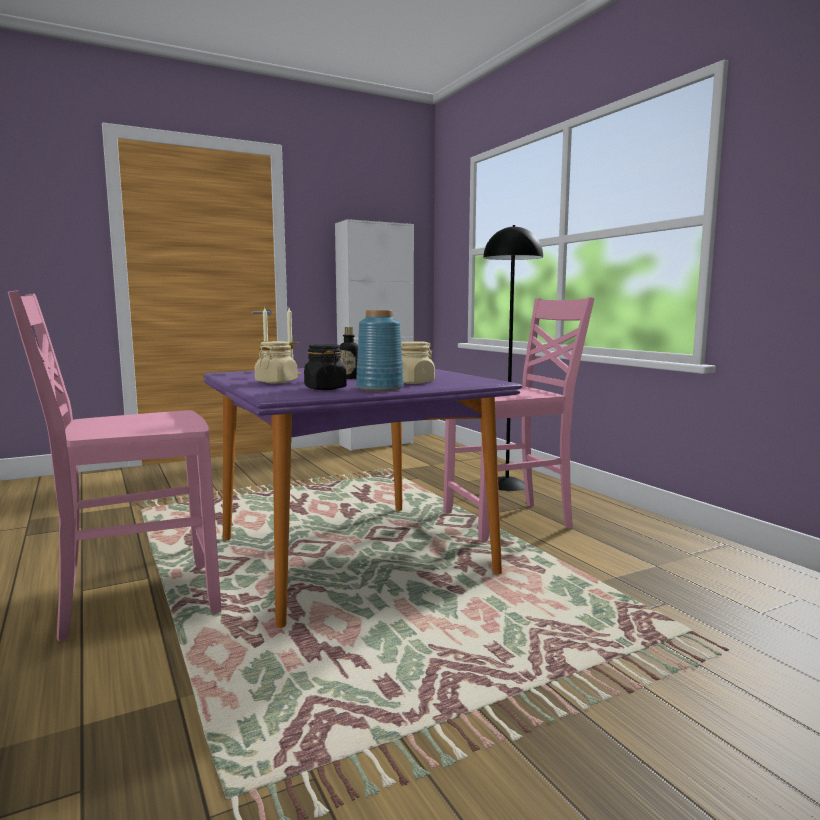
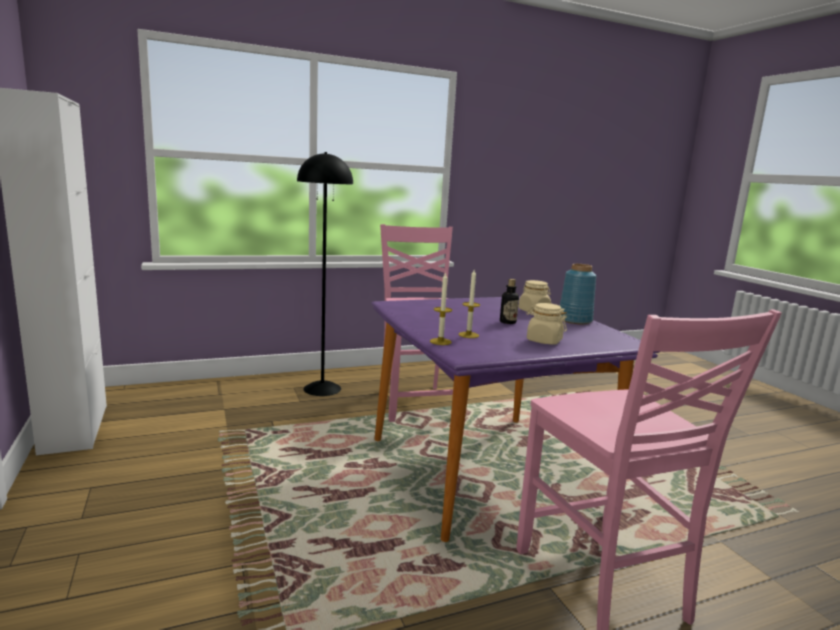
camera: 85 degrees left, 5 degrees up
(325, 388) = (580, 331): black jar -> none

